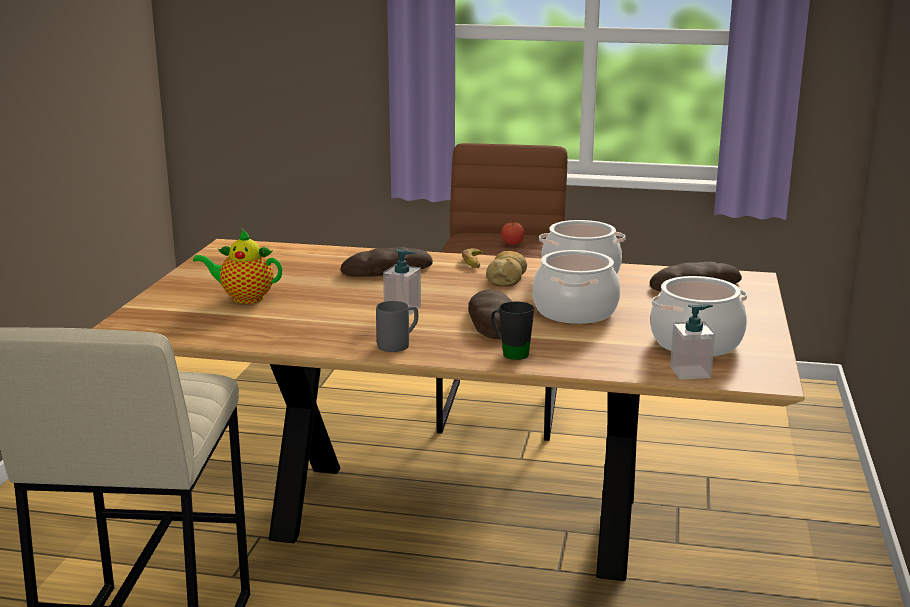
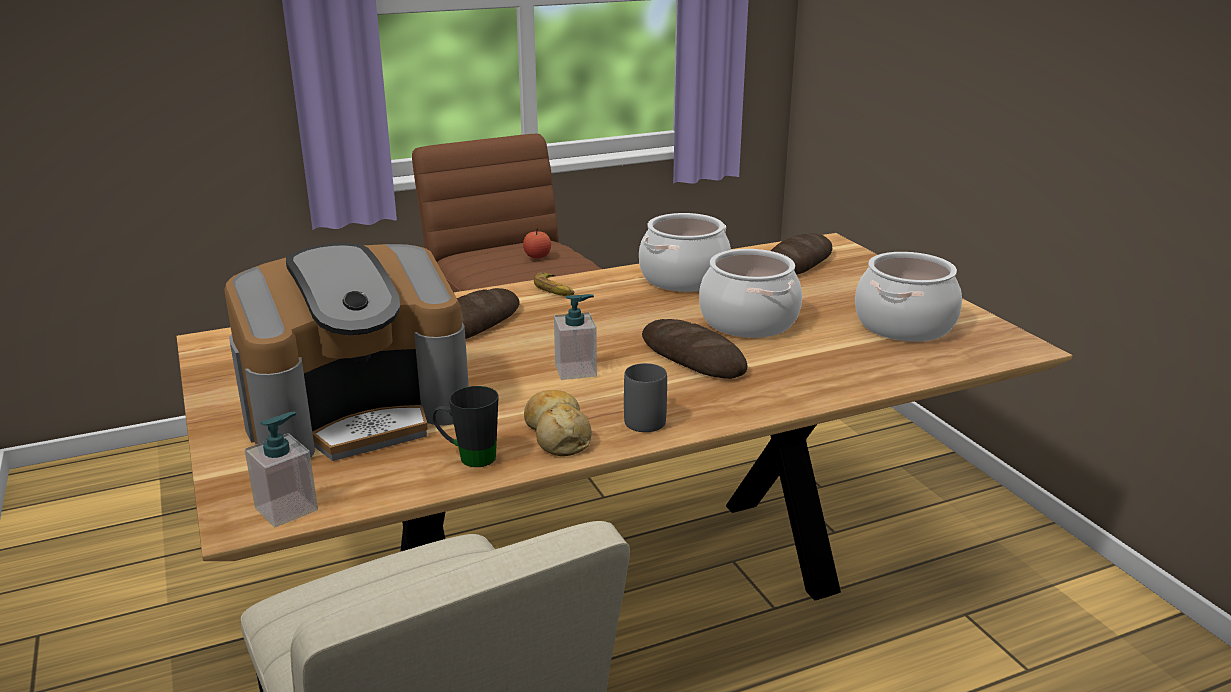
camera: 35 degrees left, 5 degrees up
(244, 298) = (357, 413): teapot -> coffee machine
(507, 277) = (617, 299): bread -> bread (557, 434)
(510, 353) = (772, 390): black mug -> black mug (468, 457)
(690, 372) = (955, 359): soap dispenser -> soap dispenser (287, 508)

